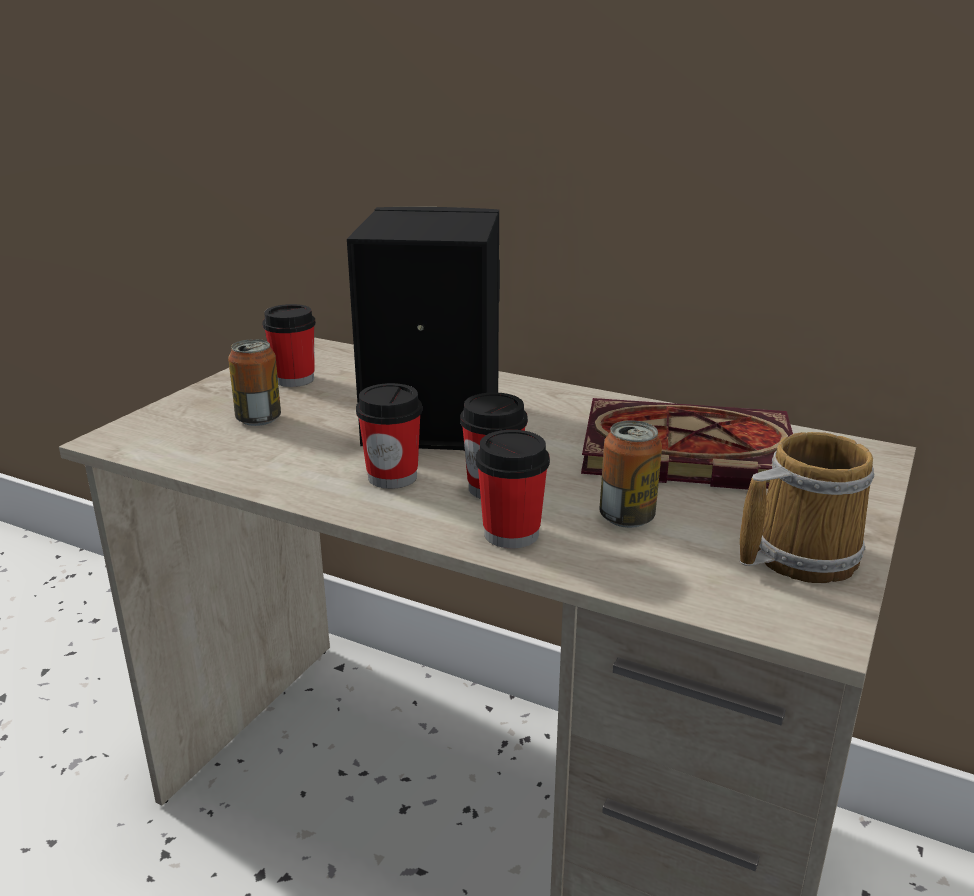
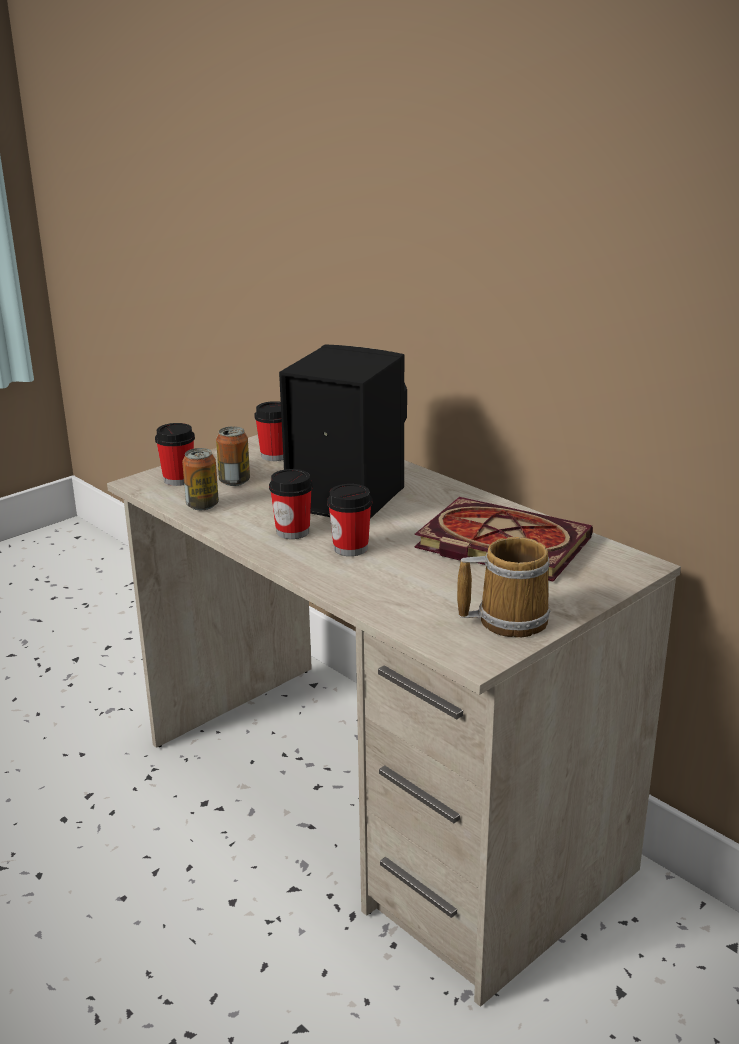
camera: 20 degrees right, 0 degrees up
(511, 534) = (339, 577): cup -> cup (178, 479)
(627, 517) = (420, 579): can -> can (202, 505)

